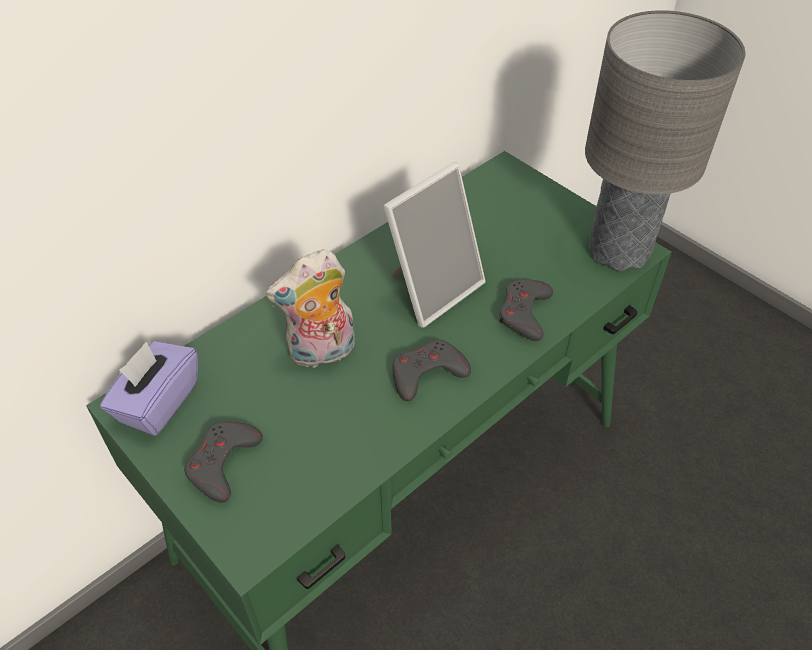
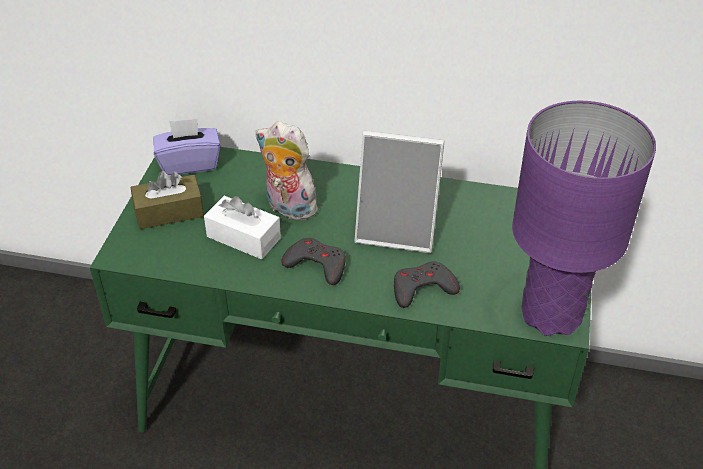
camera: 55 degrees right, 5 degrees down
(223, 463) = (169, 212): grey game controller -> brown tissue box
(331, 413) = (243, 237): none -> white tissue box
(619, 250) = (552, 314): grey table lamp -> purple table lamp

